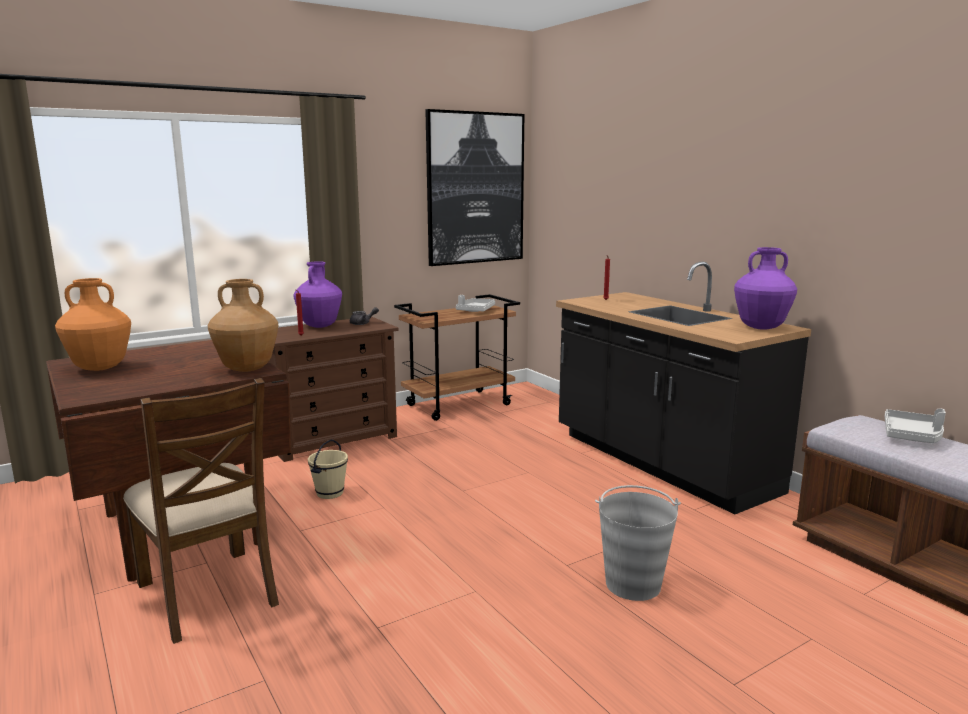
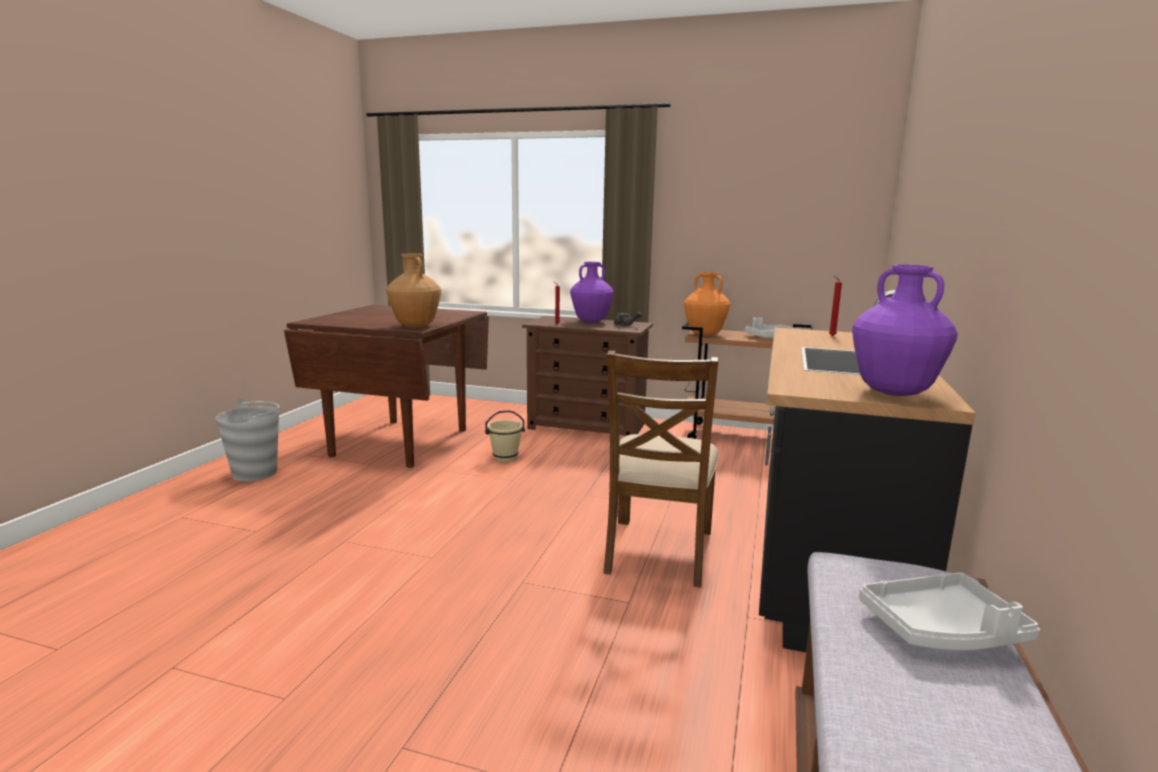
camera: 50 degrees right, 0 degrees up
(100, 368) = (371, 311): orange vase -> orange vase (705, 334)
(209, 593) = (335, 479): brown chair -> brown chair (658, 551)
(475, 188) = (808, 200): picture -> none
(633, 584) = (529, 627): grey bucket -> grey bucket (255, 473)

